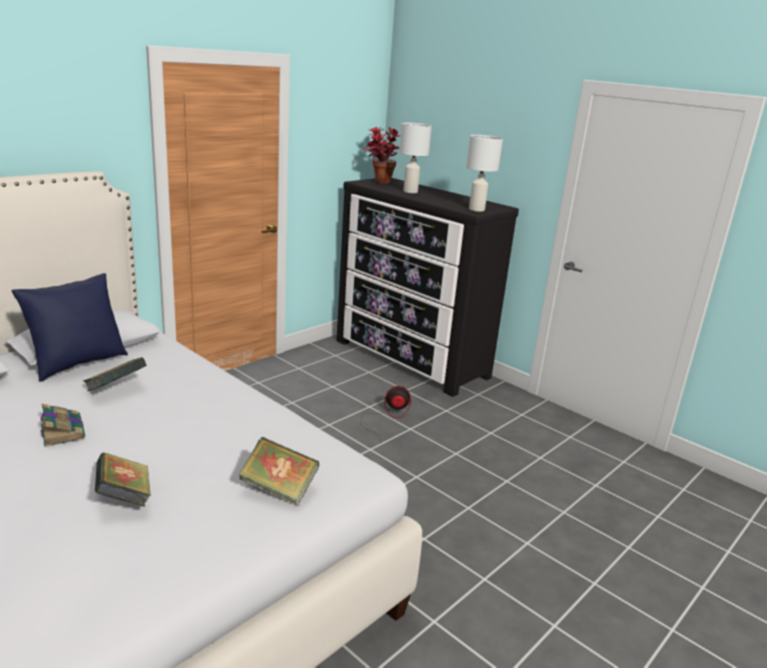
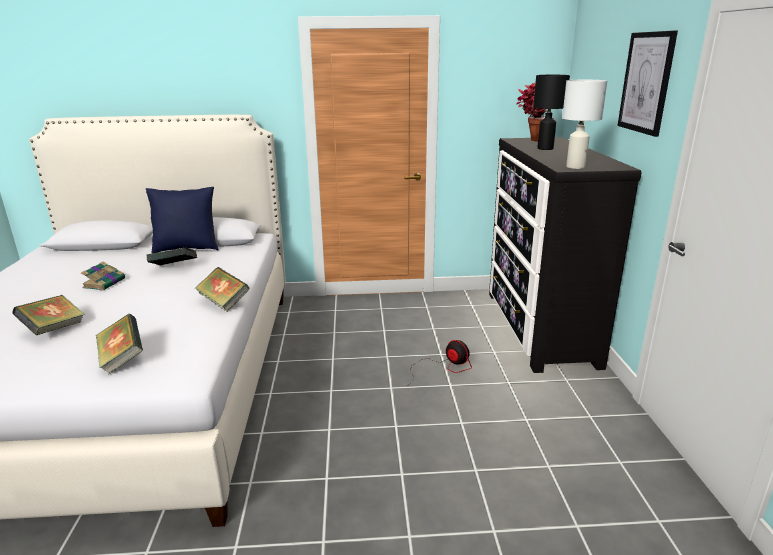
camera: 45 degrees right, 0 degrees up
(258, 405) = (224, 302): none -> book
(410, 192) = (544, 148): white table lamp -> black table lamp
(510, 137) = (646, 82): none -> picture

